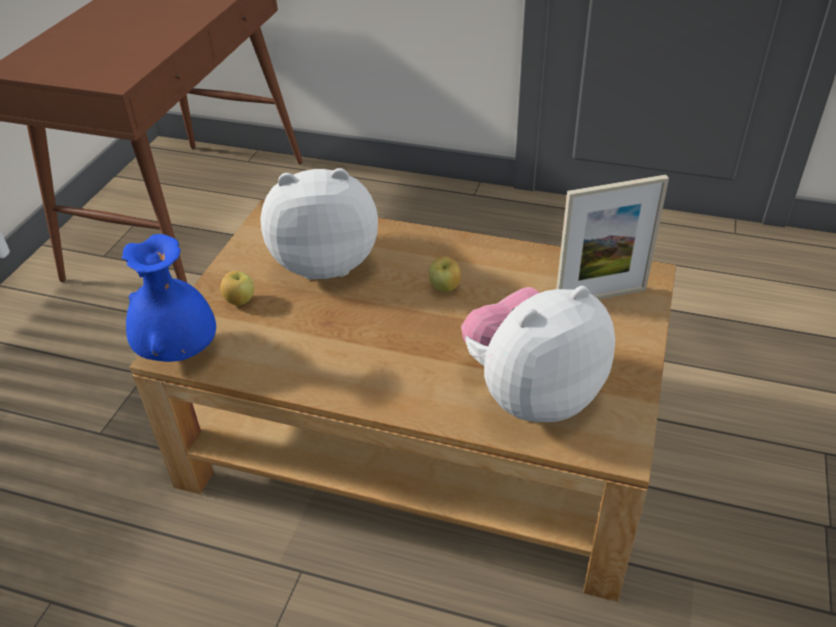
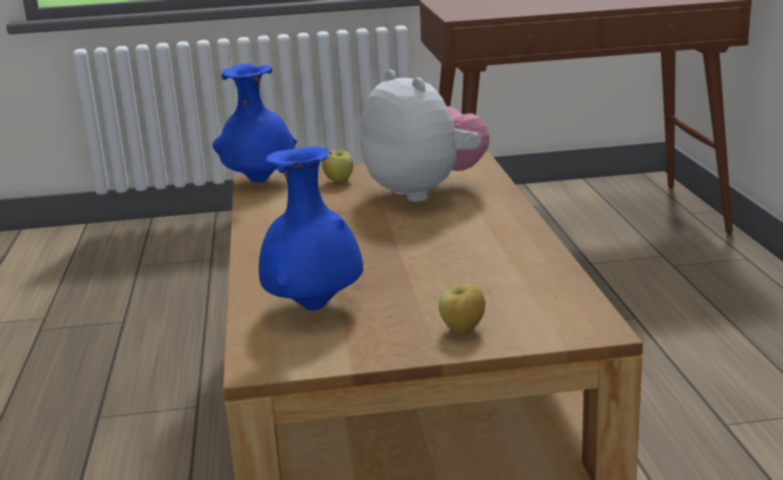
camera: 65 degrees right, 20 degrees down
(445, 287) = (441, 240): apple -> apple (462, 330)
(531, 394) = (314, 307): plush toy -> blue vase
(600, 296) = (514, 310): picture frame -> none

